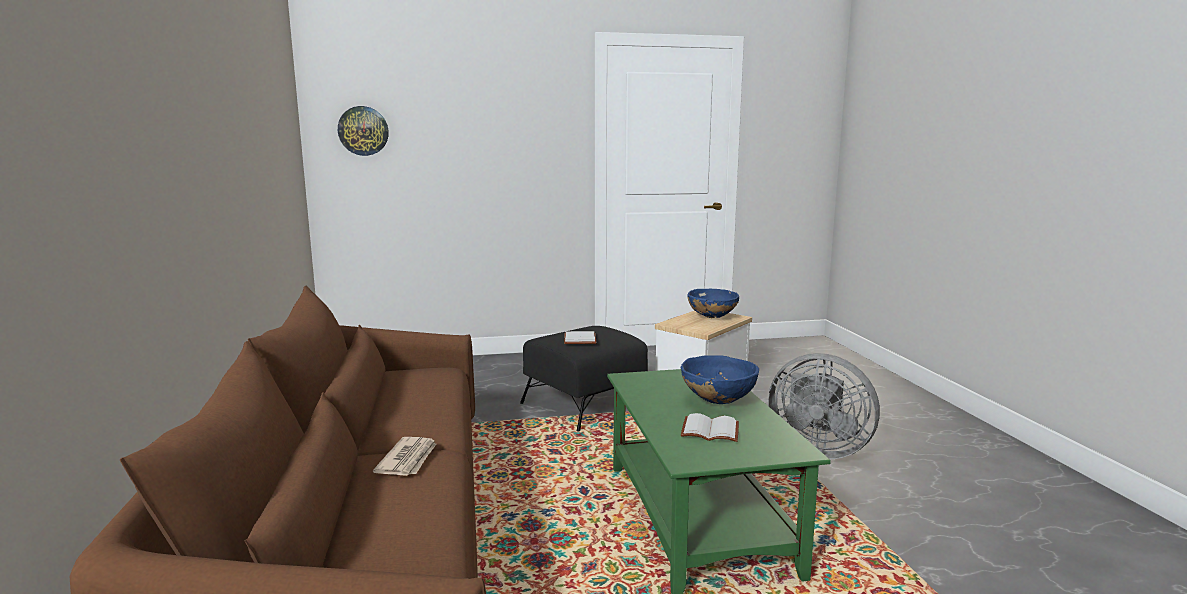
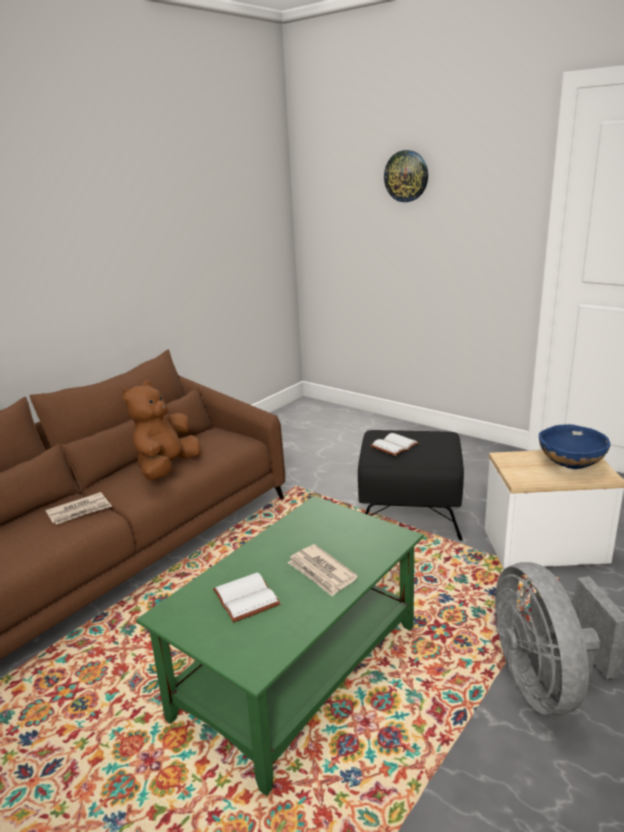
camera: 50 degrees right, 10 degrees up
(363, 131) = (333, 200): wall clock -> wall clock (406, 176)
(420, 406) = (167, 469): none -> brown plush toy
(718, 401) = (321, 572): blue bowl -> newspaper

